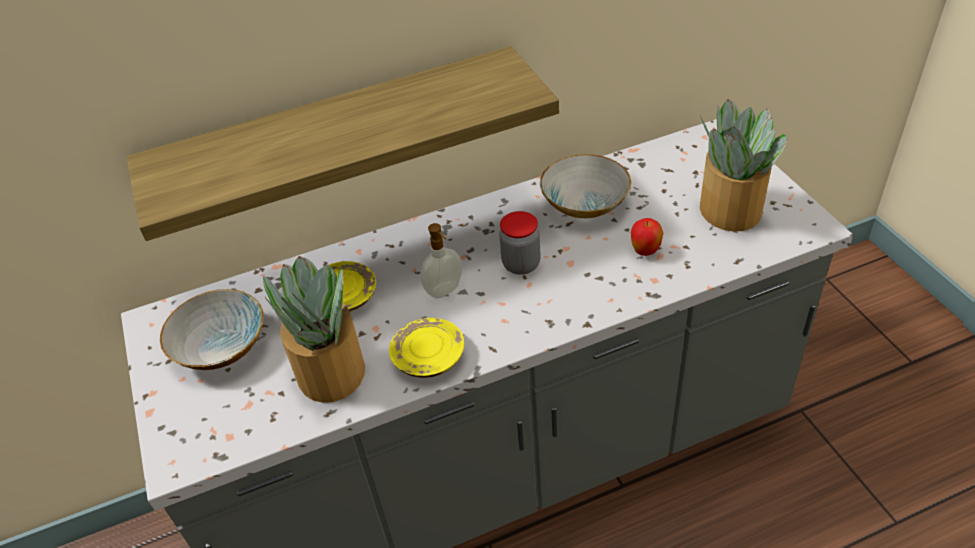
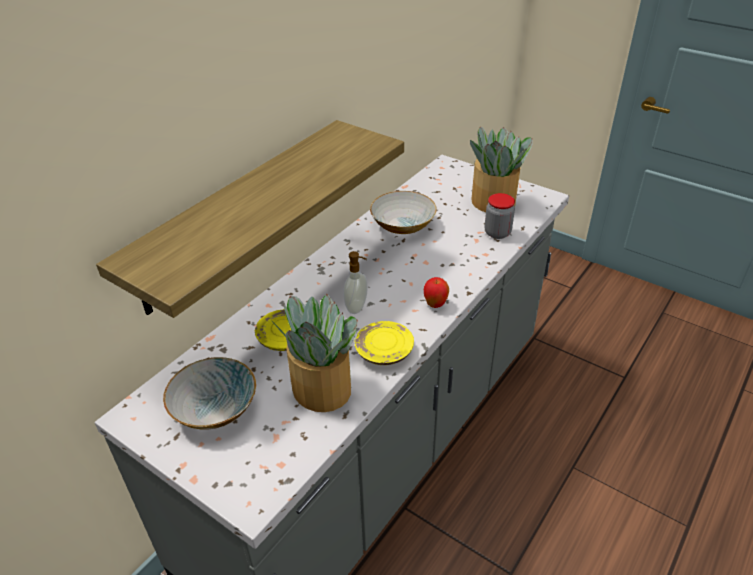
camera: 35 degrees left, 5 degrees down
(521, 264) = (394, 273): jar -> jar (497, 233)
(645, 252) = (465, 240): apple -> apple (435, 304)

